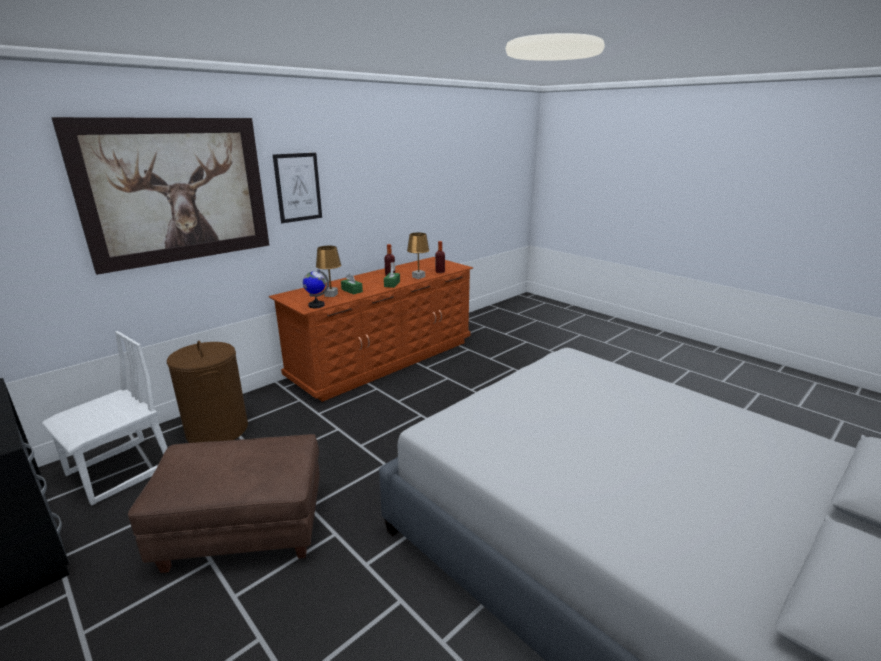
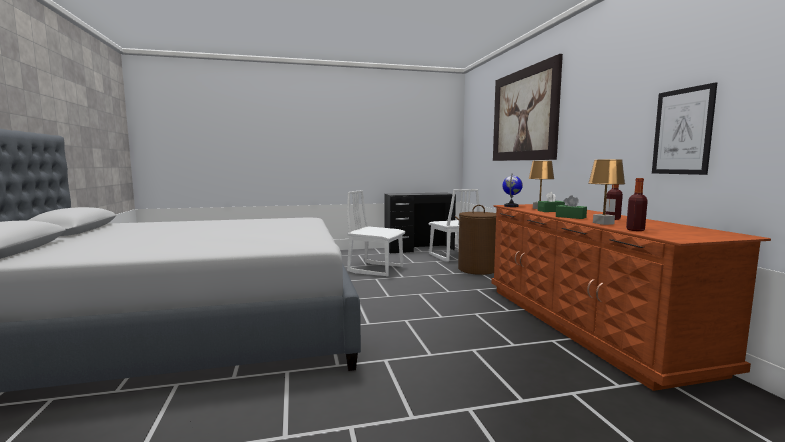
camera: 120 degrees right, 15 degrees down
(244, 532) = (376, 269): brown ottoman -> white chair
(298, 187) = (583, 108): picture -> picture (682, 131)

